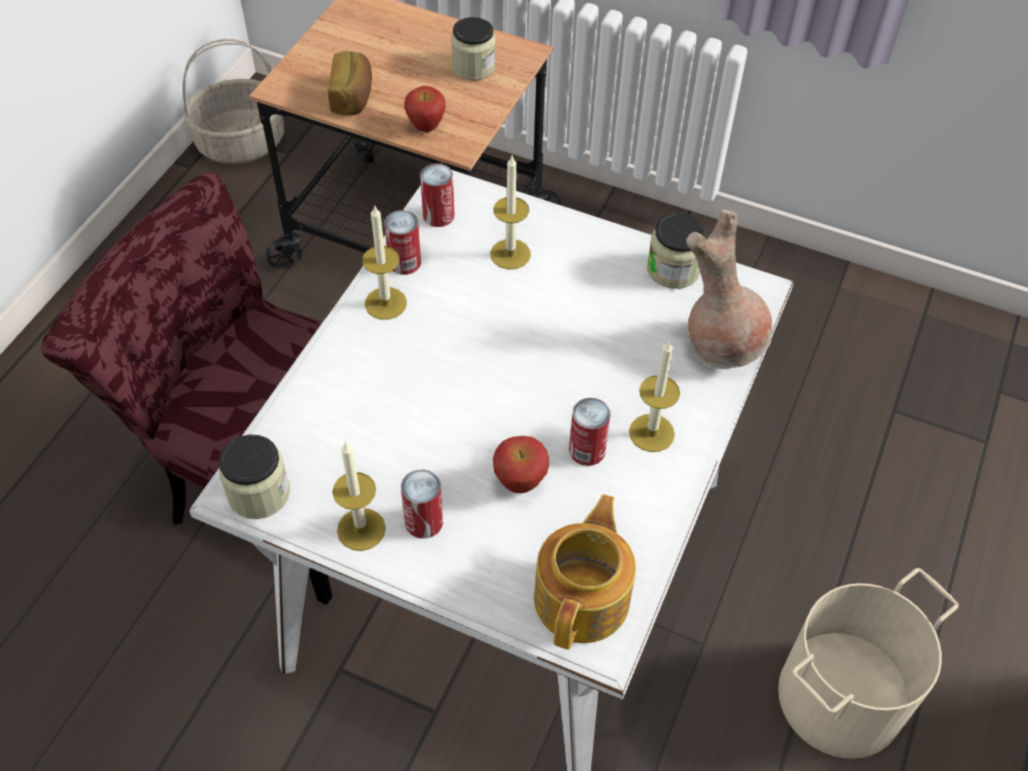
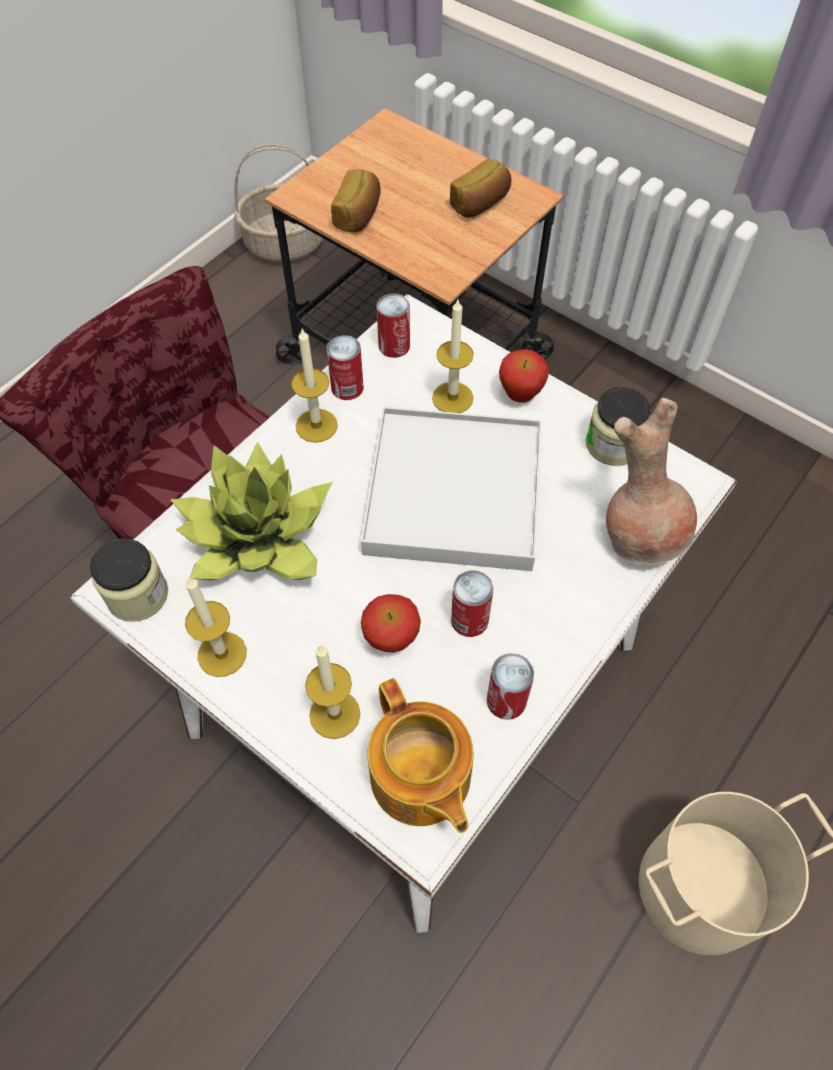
camera: 15 degrees right, 5 degrees up
(362, 416) = (259, 537): none -> potted plant
(424, 521) = (285, 659): can -> can (506, 700)
(426, 127) = (418, 255): apple -> apple (520, 395)
(473, 67) = (481, 203): jar -> bread
(537, 340) = (453, 492): none -> white tray
(583, 597) = (420, 778): teapot -> teapot turned 120 degrees clockwise
(651, 433) = (541, 615): candle -> candle (334, 714)

